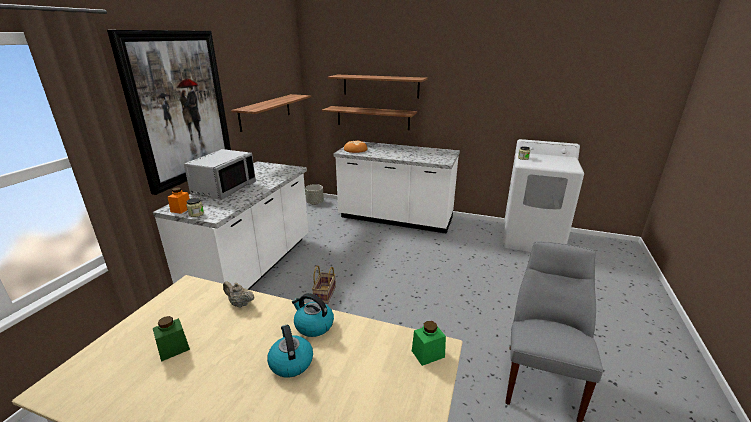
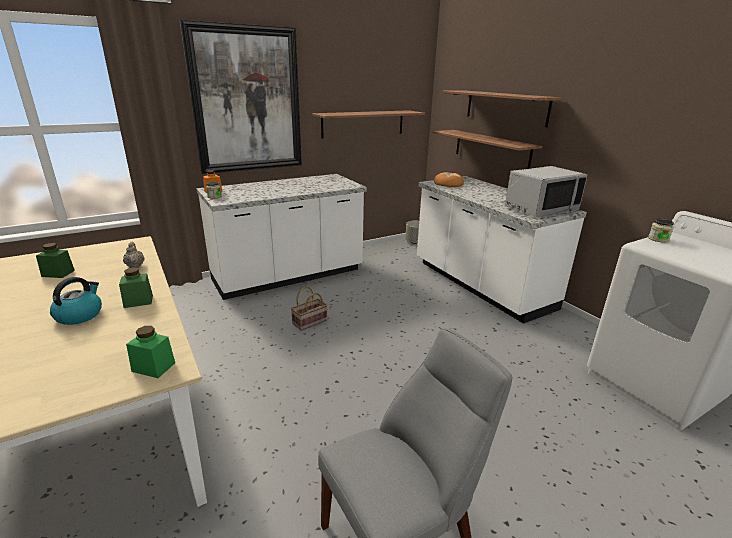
camera: 40 degrees right, 0 degrees up
(224, 189) = (267, 186): grey microwave -> grey microwave (540, 209)
(313, 325) = (138, 301): kettle -> green jar

